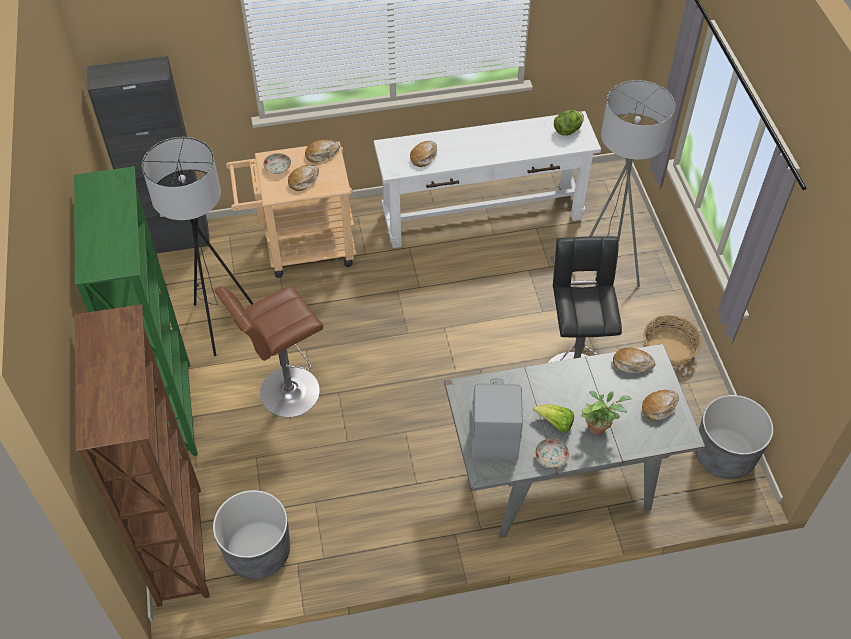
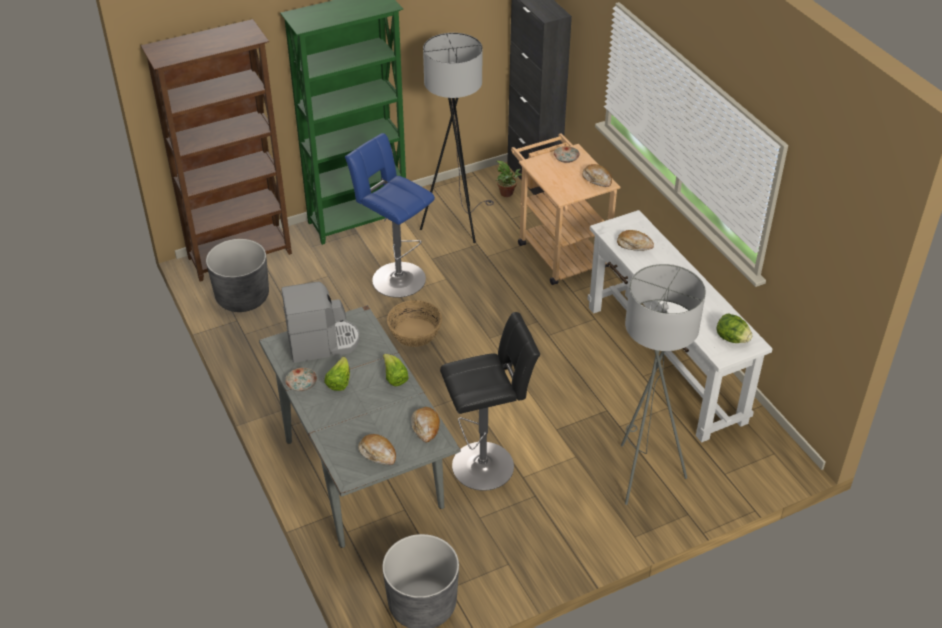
camera: 75 degrees right, 10 degrees down
(285, 394) = (395, 277): brown stool -> blue stool
(303, 180) = (558, 176): bread -> none
(559, 376) = (394, 377): none -> lettuce
(599, 426) = (344, 412): potted plant -> potted plant (508, 194)
(669, 350) = (547, 541): basket -> basket (414, 333)

